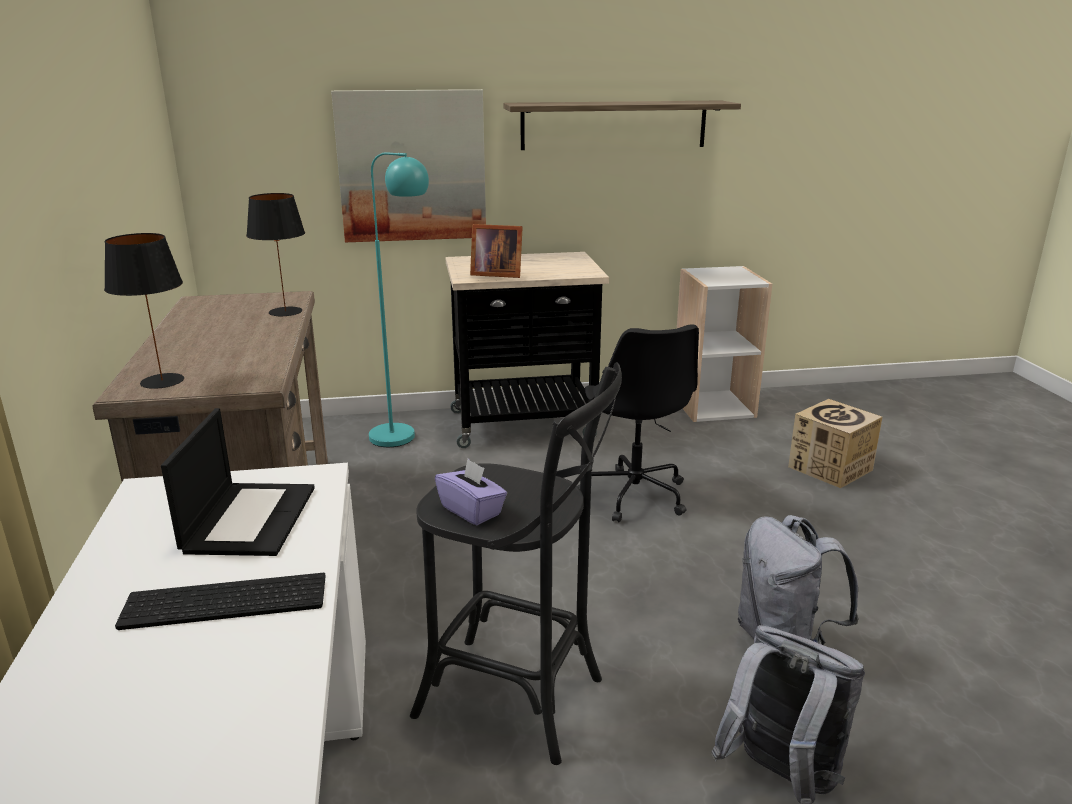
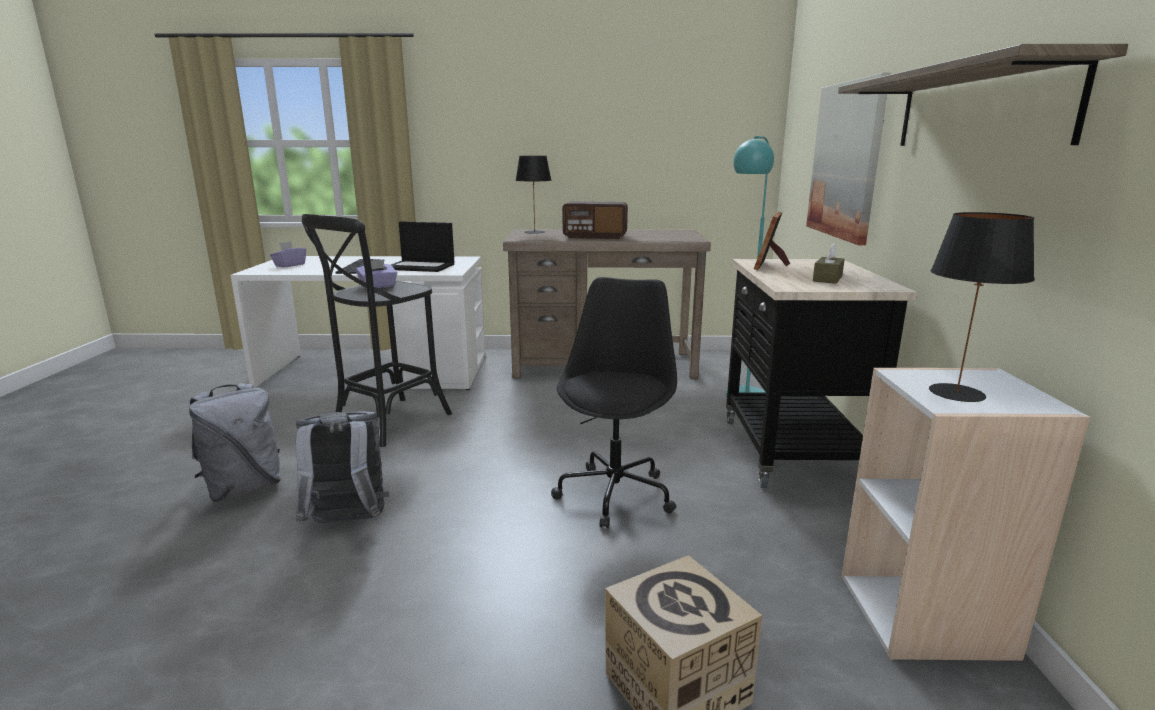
camera: 100 degrees right, 5 degrees down
(158, 750) = (289, 265): none -> purple tissue box
(246, 340) = (595, 236): none -> radio
(285, 311) = (653, 239): black table lamp -> black table lamp (957, 392)
(549, 264) = (827, 278): none -> brown tissue box
(635, 497) = (615, 494): black office chair -> black office chair turned 105 degrees clockwise

